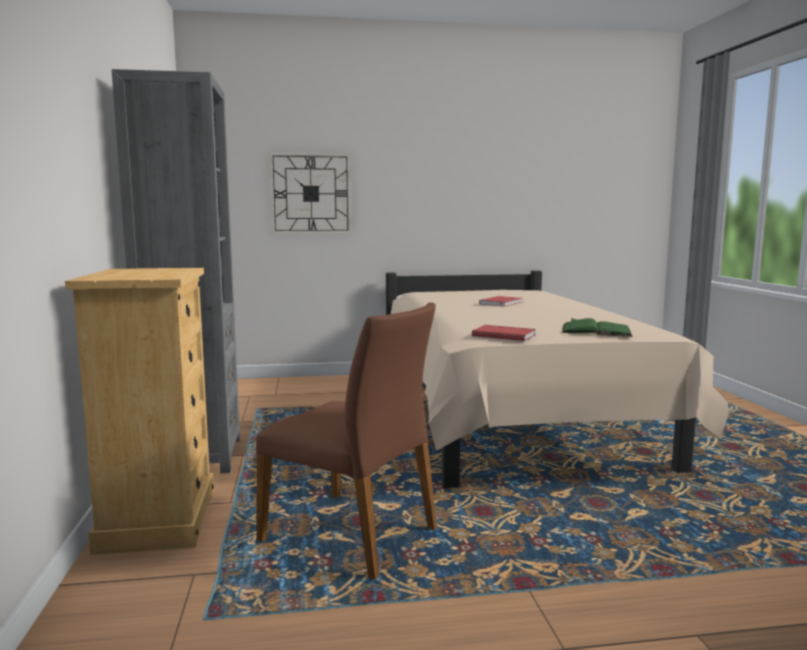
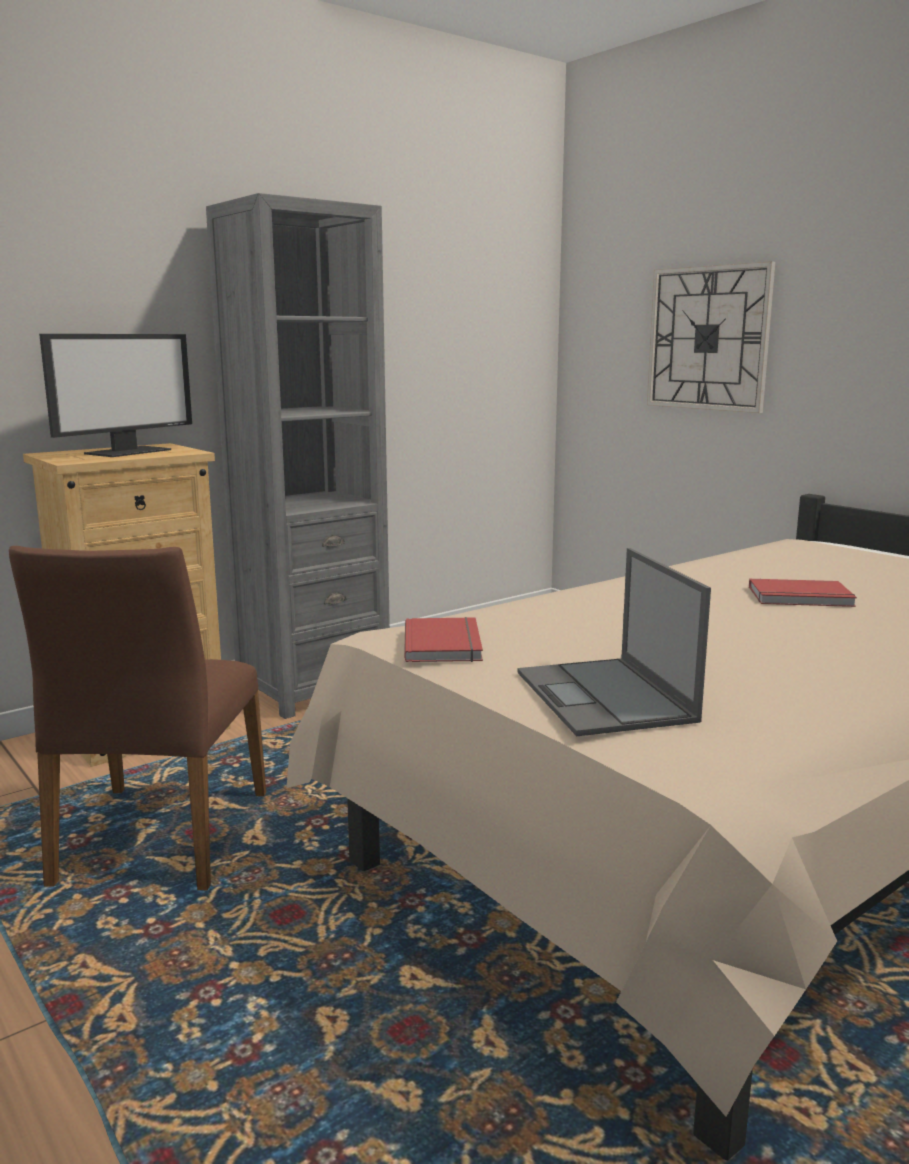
camera: 60 degrees right, 5 degrees up
(142, 272) = (128, 451): none -> monitor
(596, 330) = (605, 697): green book -> laptop

